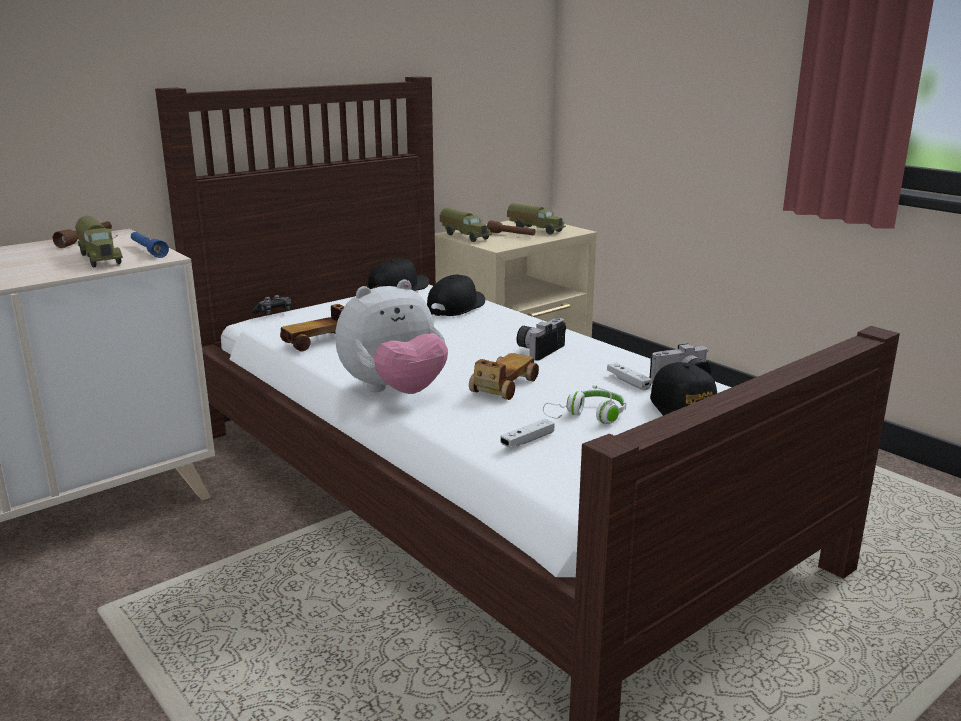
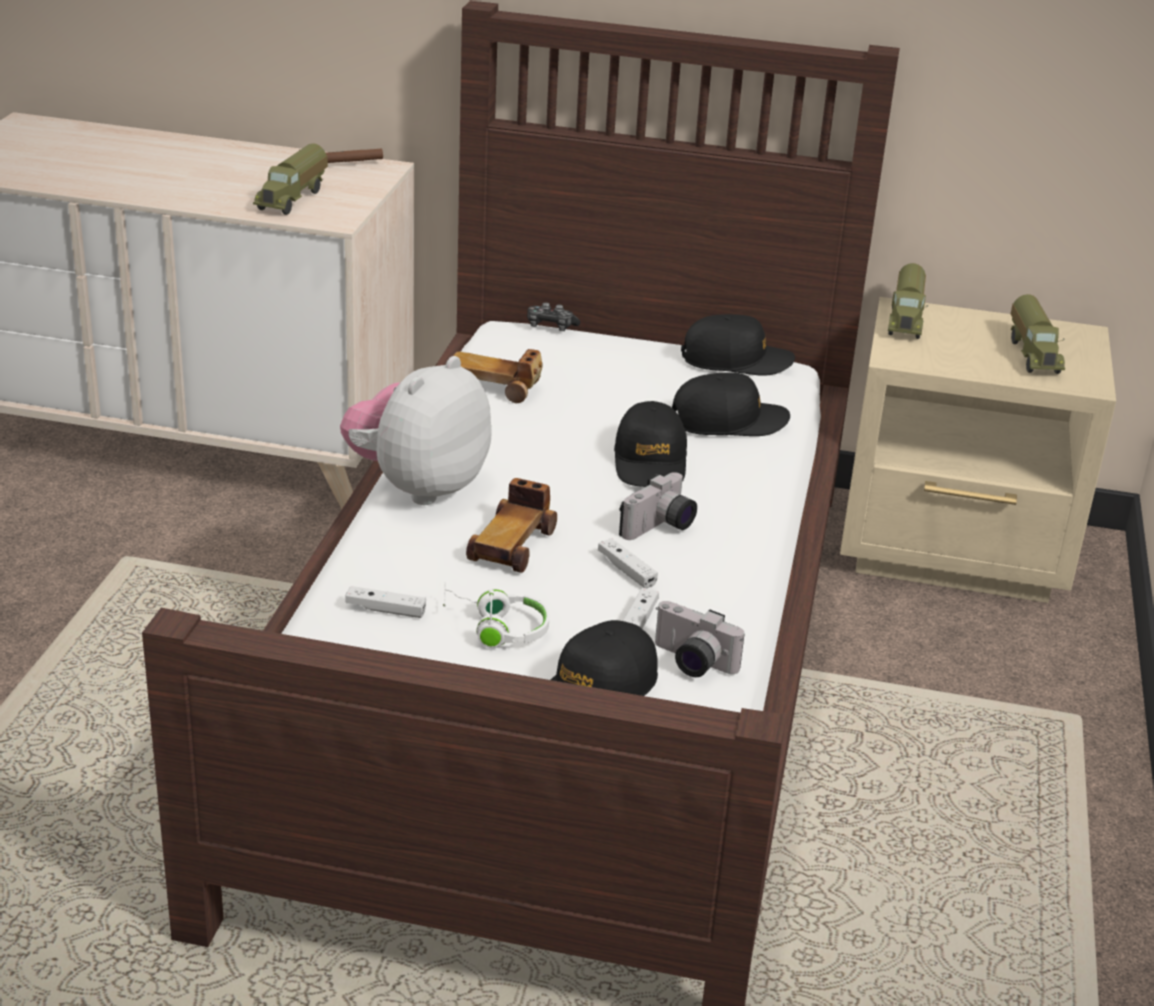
camera: 50 degrees right, 10 degrees up
(148, 251) = (346, 206): blue flashlight -> none
(394, 391) = (418, 486): plush toy -> plush toy turned 105 degrees clockwise
(468, 332) = (650, 461): none -> black cap
(503, 386) = (512, 545): toy car -> toy car turned 120 degrees clockwise
(511, 235) = (972, 347): brown flashlight -> none
(539, 349) = (660, 528): camera -> camera turned 135 degrees clockwise
(571, 369) = (626, 570): none -> white game controller

